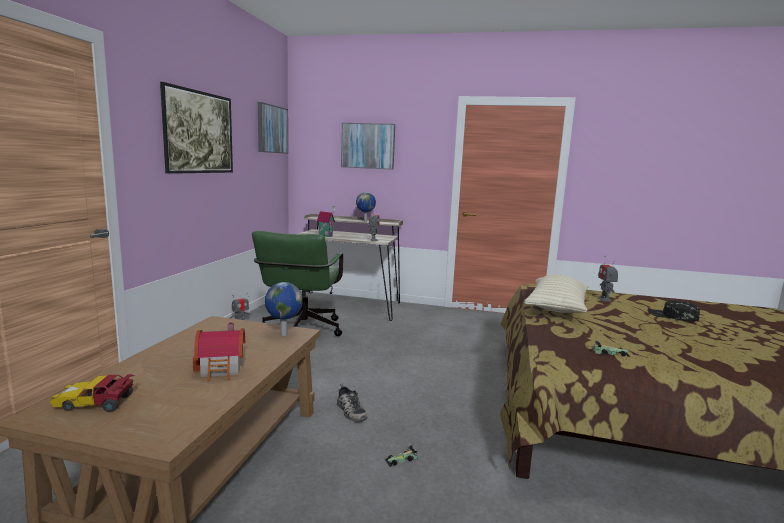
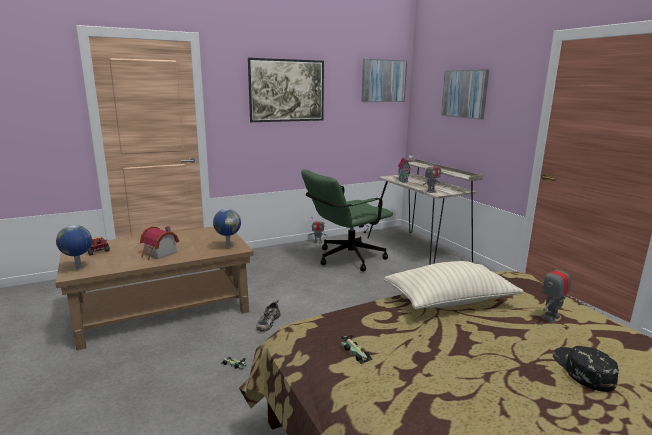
camera: 50 degrees right, 5 degrees up
(365, 221) = (447, 172): globe -> globe (79, 268)

